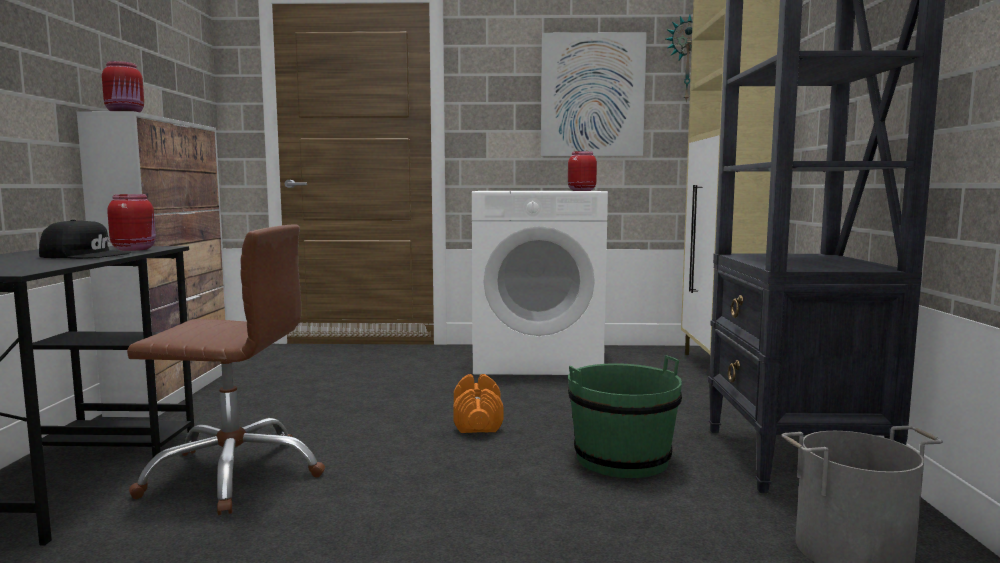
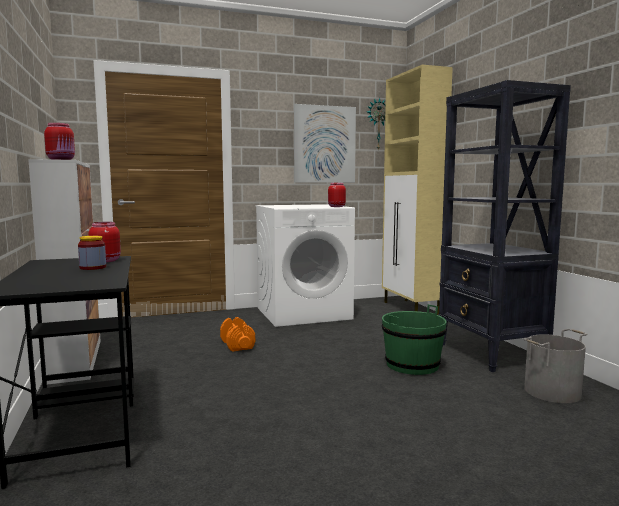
camera: 20 degrees left, 0 degrees up
(86, 255) = (93, 267): black cap -> jar
(234, 474) = (199, 406): brown office chair -> none
(478, 422) = (312, 355): orange dumbbell -> orange dumbbell (237, 344)

